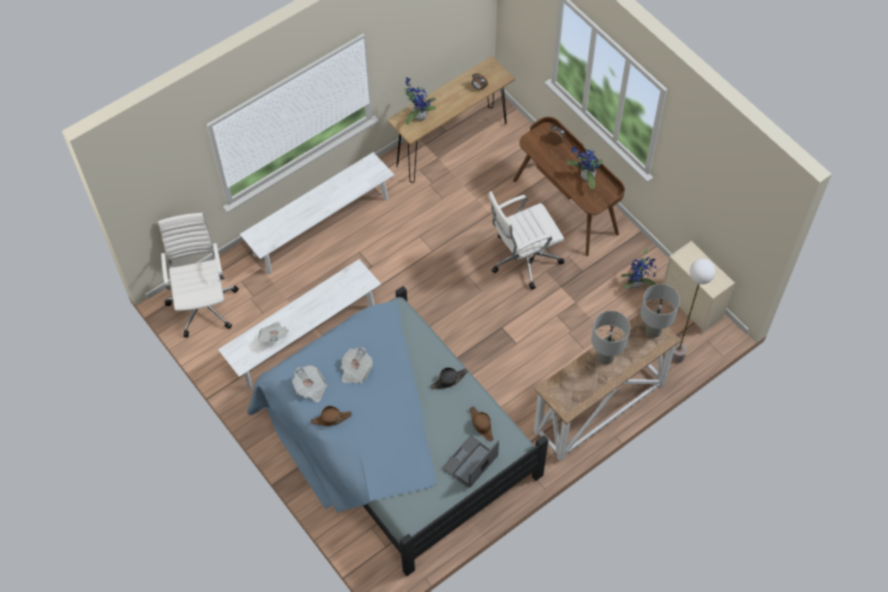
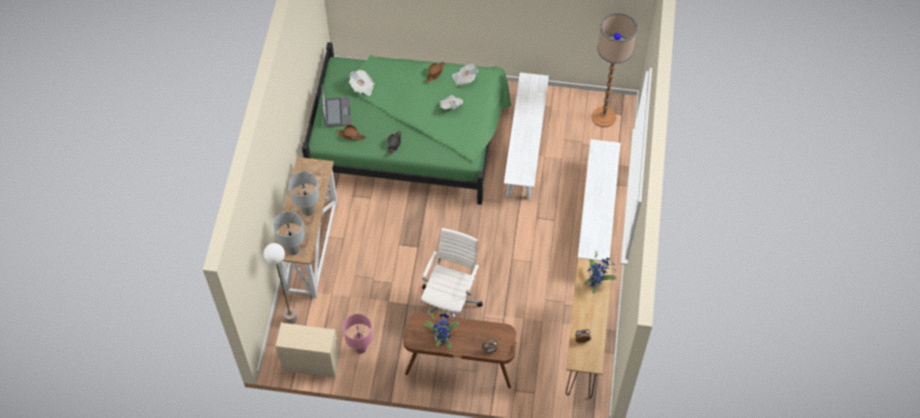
camera: 135 degrees right, 0 degrees up
(203, 304) = (603, 117): white office chair -> floor lamp
(274, 336) = (527, 105): newspaper -> newspaper (362, 87)
(395, 440) = (411, 136): blue bed -> green bed
(637, 283) = (360, 348): potted plant -> pink table lamp

